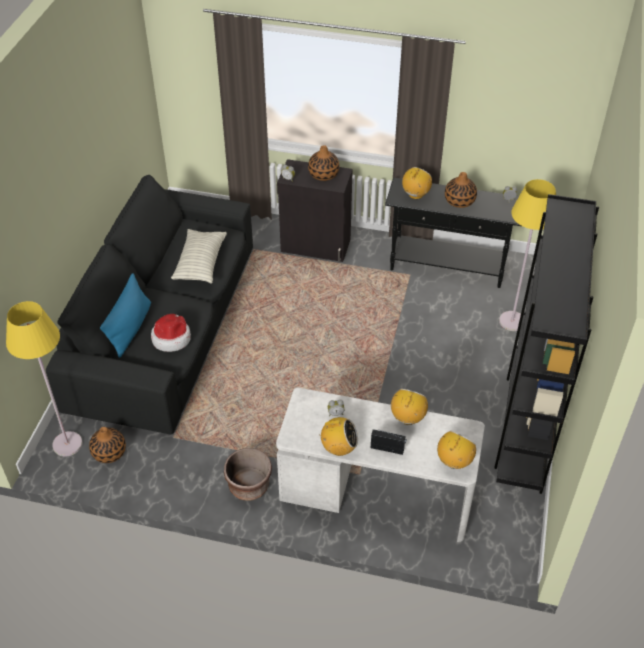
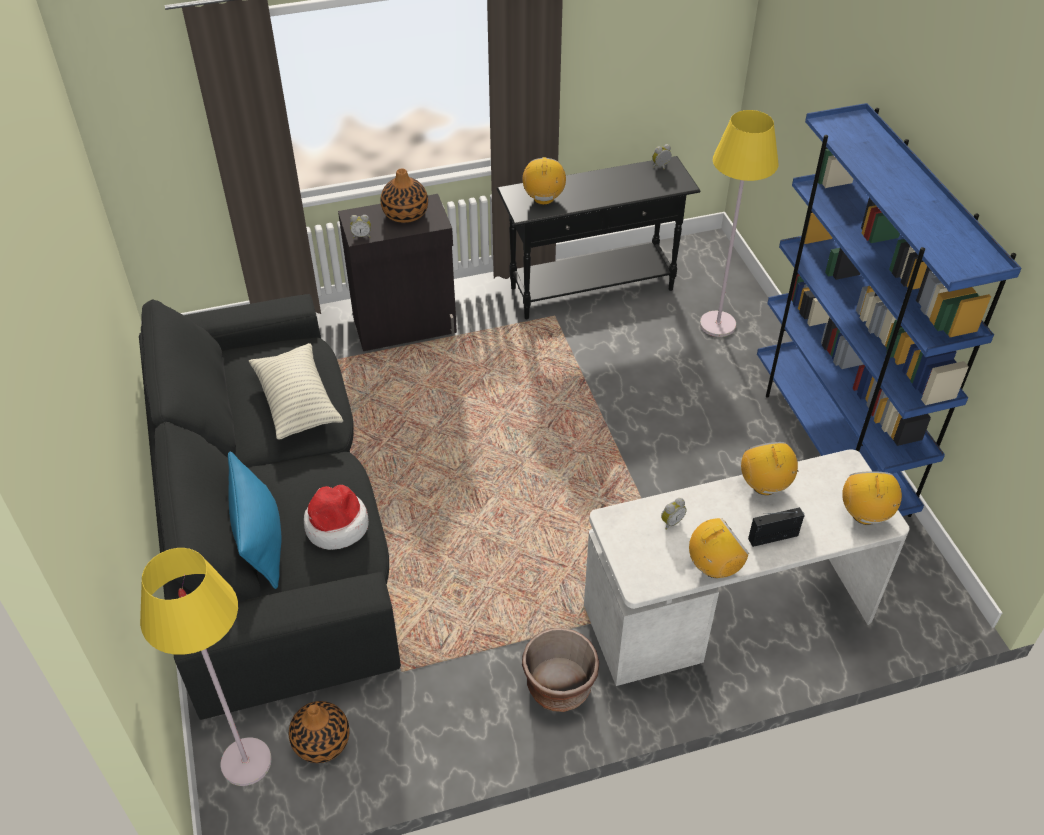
camera: 30 degrees left, 0 degrees up
(459, 201) = (603, 188): vase -> none
(524, 426) = (830, 444): black bookcase -> blue bookcase

